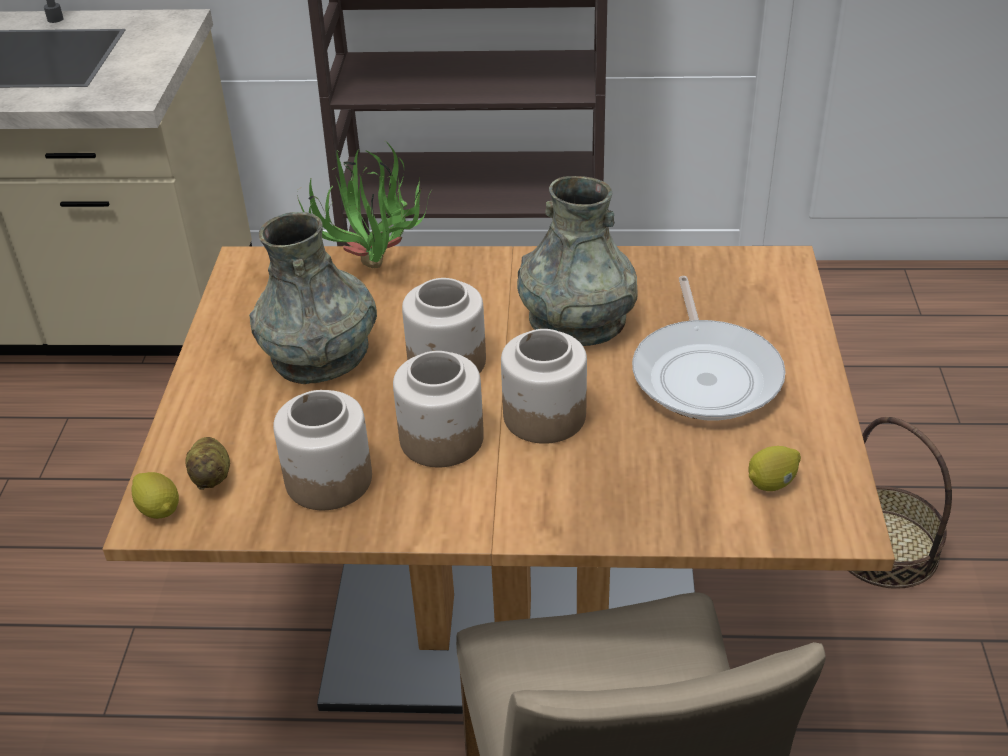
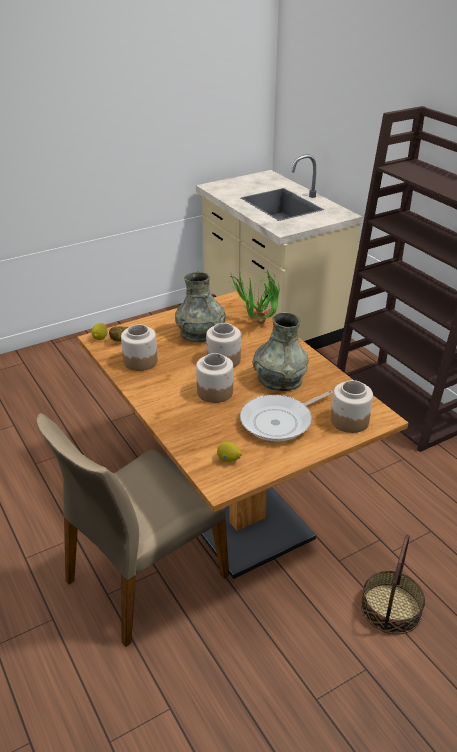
camera: 55 degrees right, 5 degrees down
(440, 439) = (181, 375): jar -> jar (349, 420)

